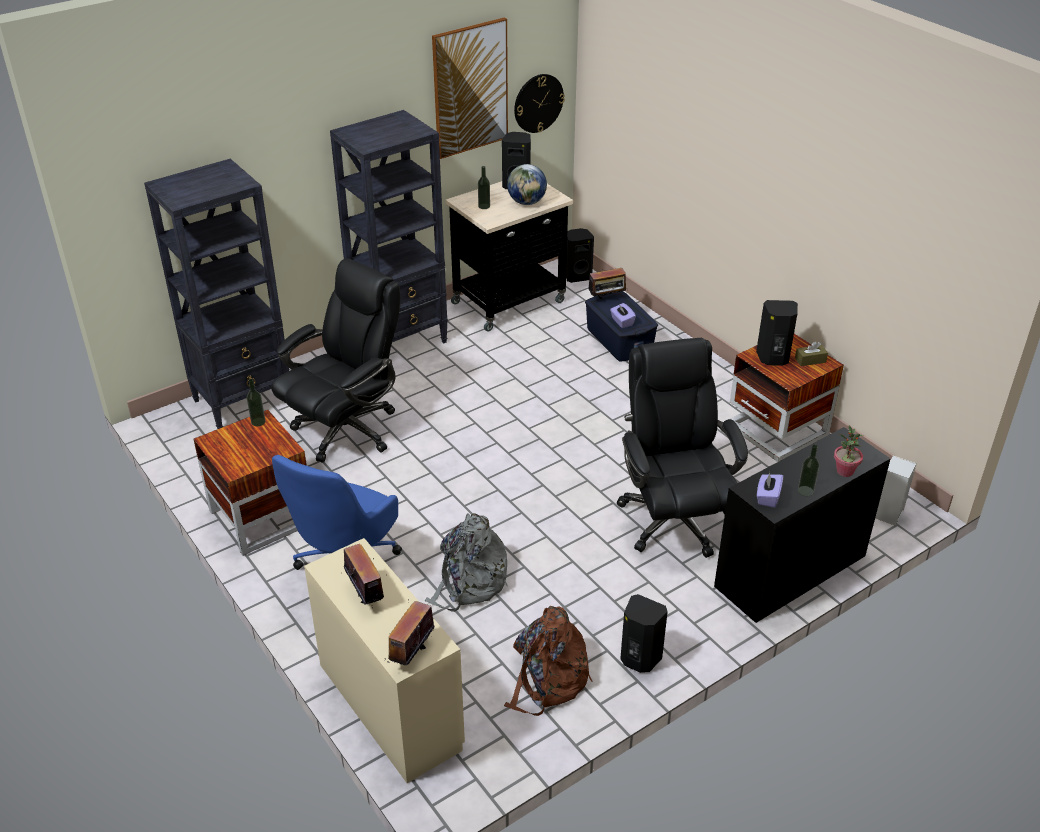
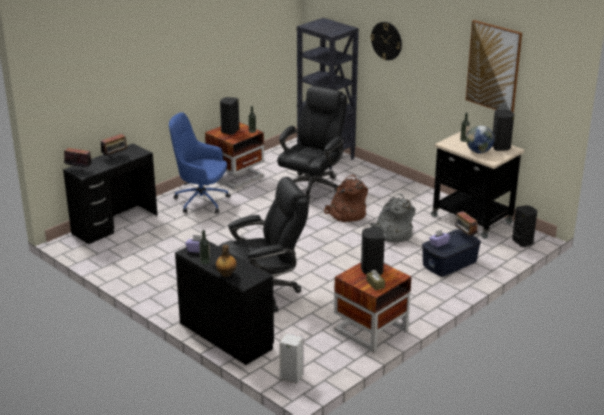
camera: 80 degrees right, 10 degrees down
(346, 429) = (312, 187): black office chair -> black office chair turned 90 degrees counterclockwise
(389, 706) = (115, 224): beige desk -> black desk
(401, 341) = (406, 191): black bookcase -> none
(469, 582) = (198, 234): grey backpack -> grey backpack (392, 233)
(538, 103) = (540, 105): wall clock -> wall clock (386, 41)
(547, 680) = (132, 261): brown backpack -> brown backpack (346, 214)
(639, 659) = (148, 286): black speaker -> black speaker (229, 131)
(844, 471) = (226, 274): potted plant -> bottle

